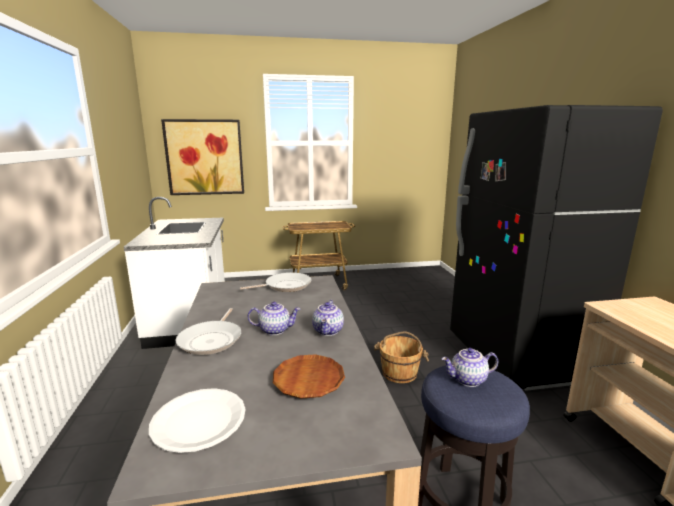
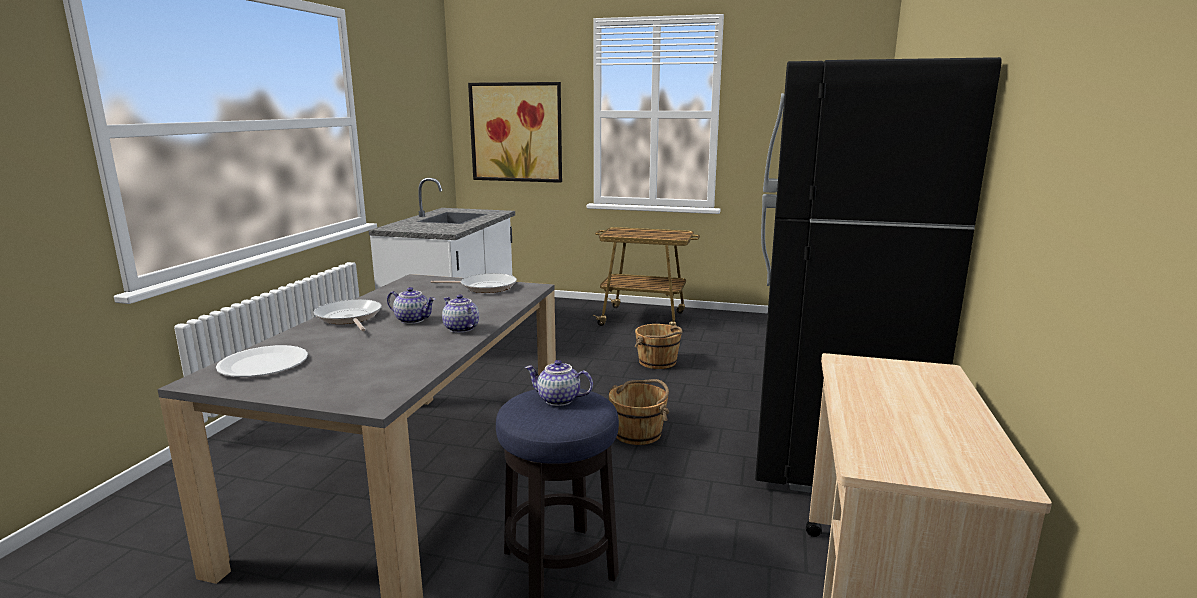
camera: 25 degrees right, 0 degrees up
(212, 340) = (349, 318): frying pan -> frying pan turned 120 degrees clockwise
(308, 380) = (380, 358): brown plate -> none
(328, 331) = (460, 329): teapot -> teapot turned 105 degrees clockwise
(358, 314) = (658, 362): none -> brown bucket

